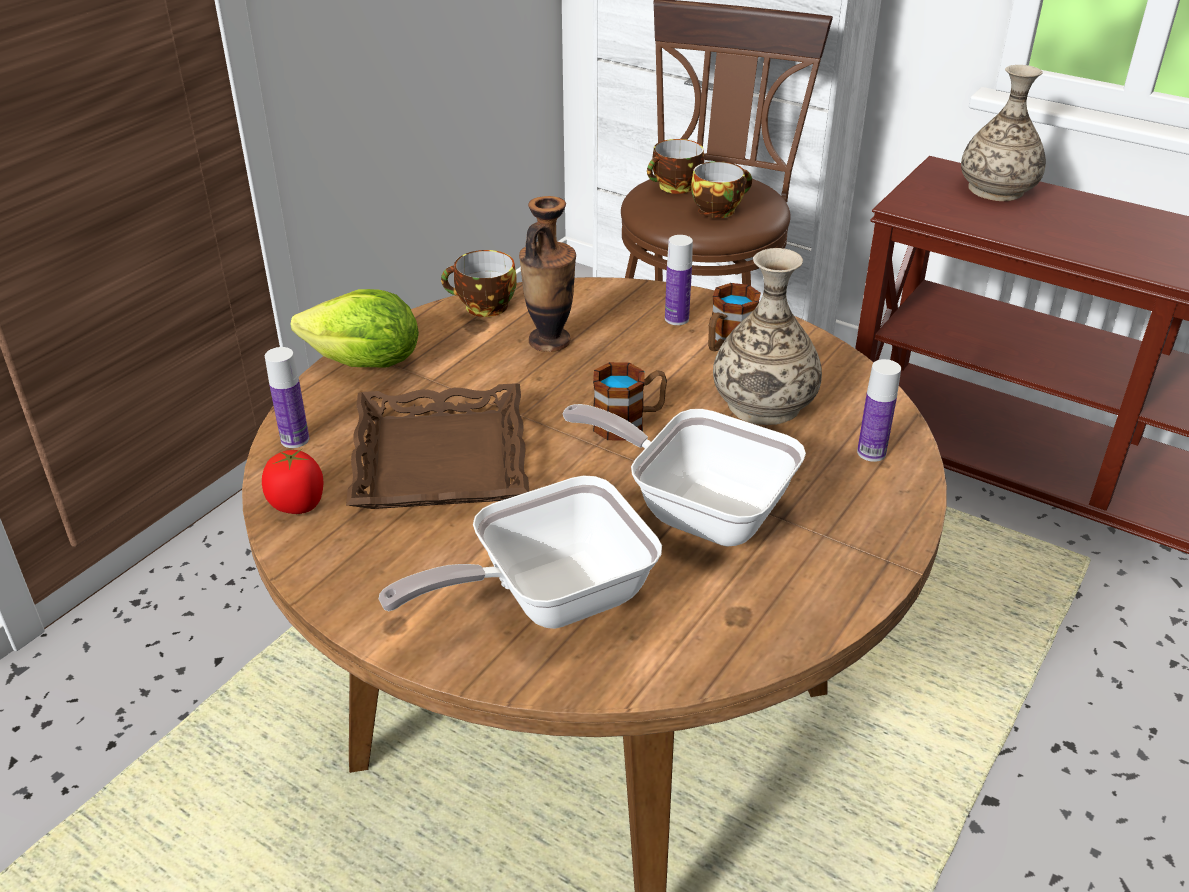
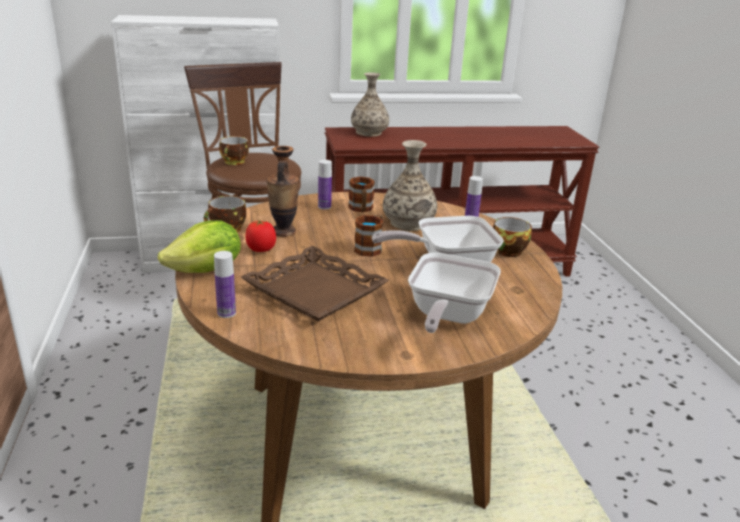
camera: 45 degrees left, 10 degrees down
(298, 505) = (278, 336): tomato -> tomato (261, 249)
(718, 209) = (269, 165): cup -> cup (508, 250)

